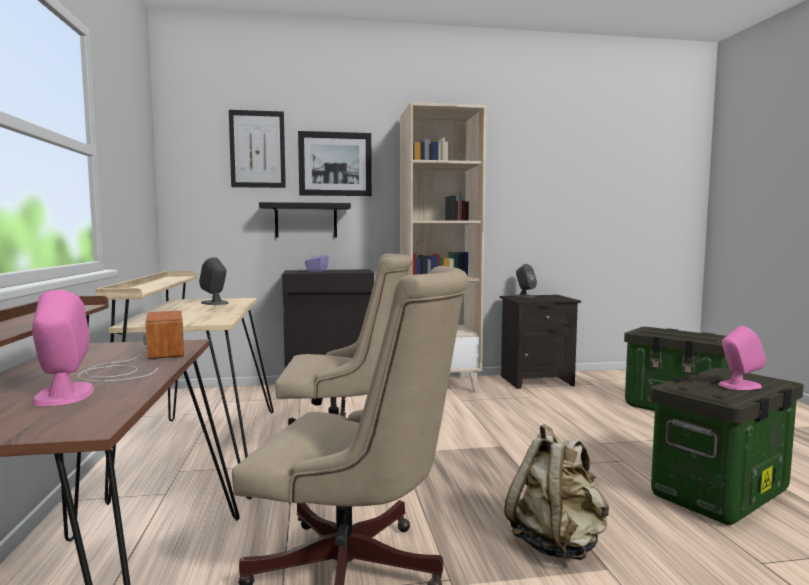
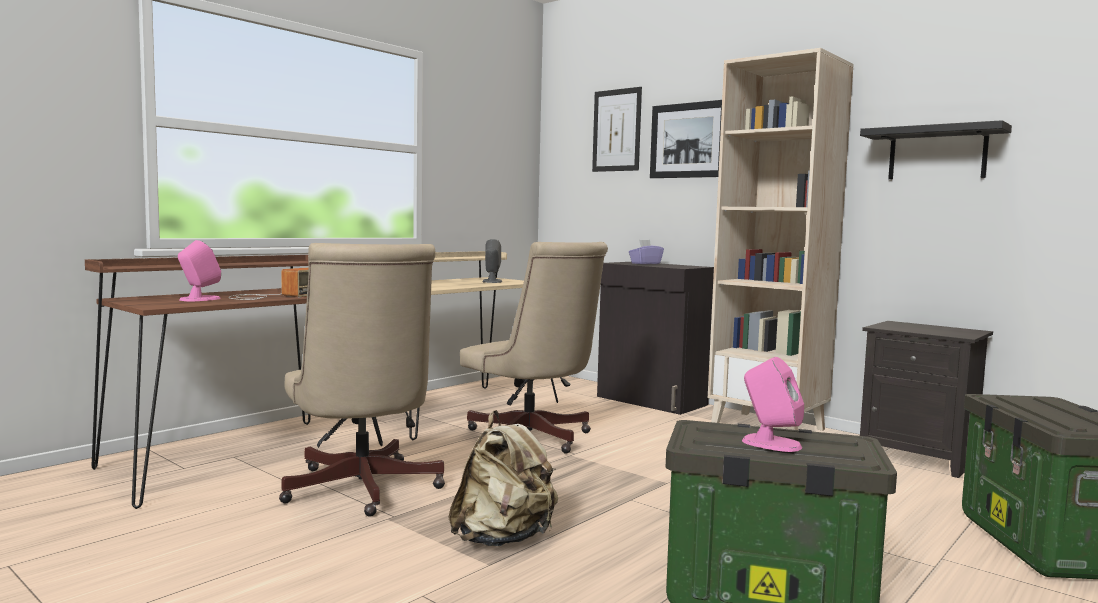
camera: 50 degrees right, 0 degrees up
(306, 220) = (655, 207): black shelf -> black shelf (937, 154)
(525, 296) = (917, 325): grey speaker -> none

